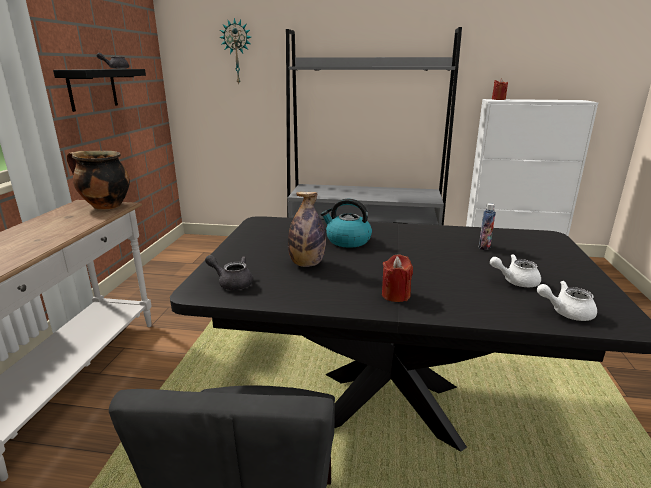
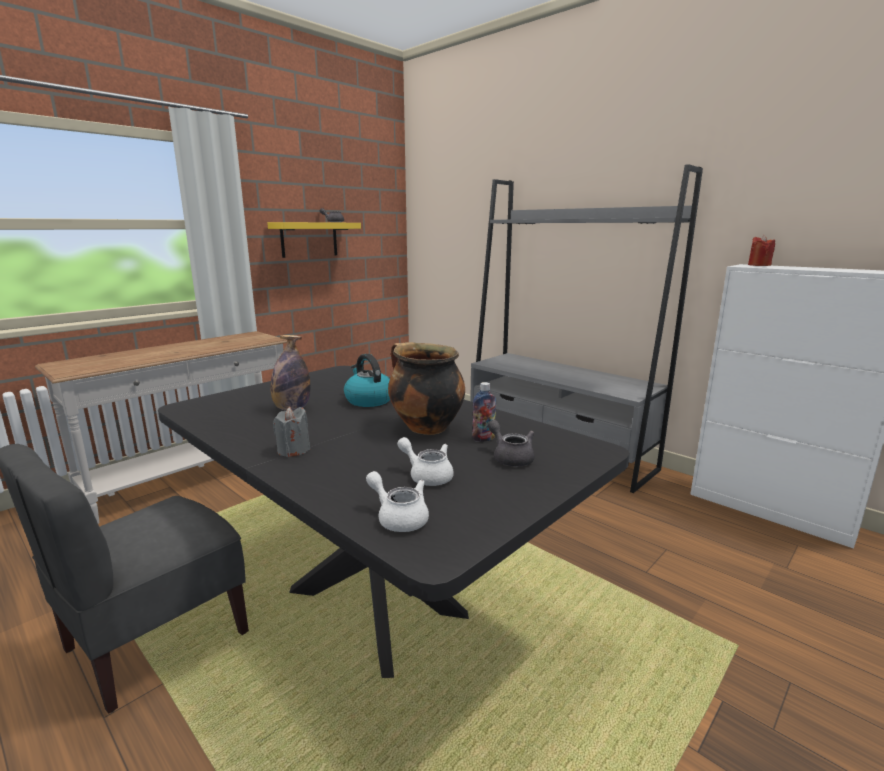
camera: 35 degrees right, 5 degrees down
(92, 89) = (309, 239): black shelf -> yellow shelf
(105, 206) = (260, 338): cooking pot -> cooking pot (425, 427)
(232, 283) = (214, 407): grey teapot -> grey teapot (510, 457)
(237, 52) = (465, 206): wall clock -> none
(395, 295) = (293, 450): red candle -> grey candle

